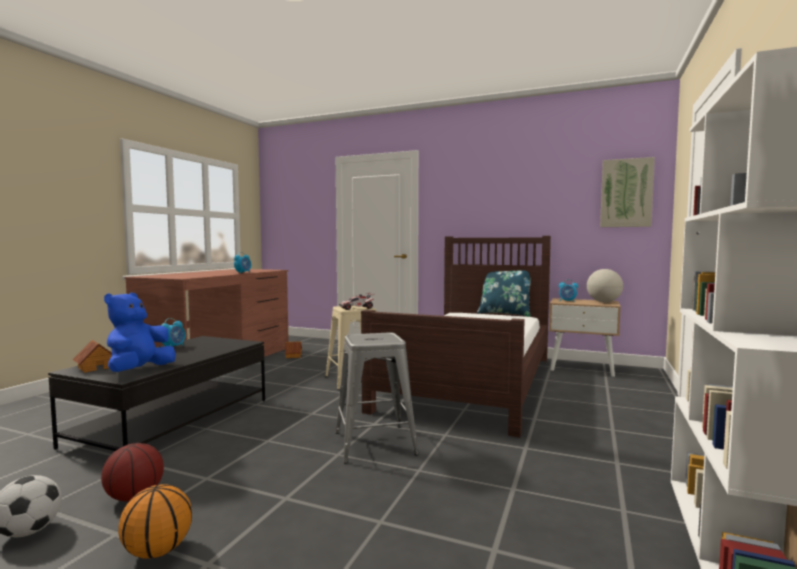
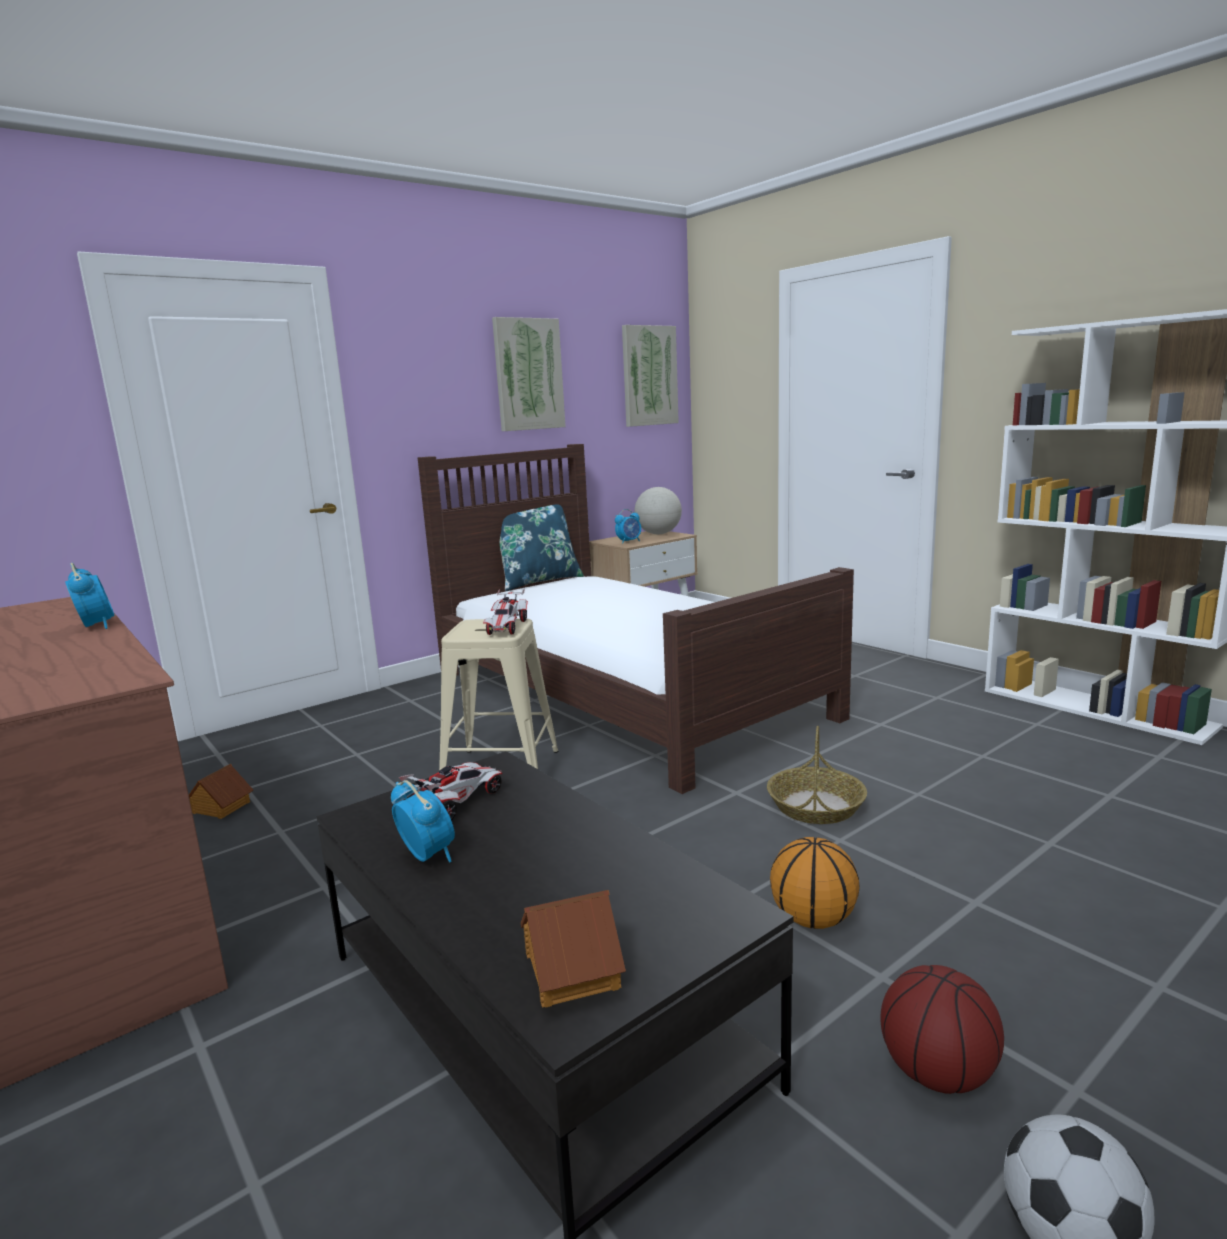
camera: 60 degrees left, 10 degrees up
(139, 371) = (673, 897): blue plush toy -> none
(157, 551) = (1131, 1037): basketball -> basketball (814, 920)
(213, 344) = (457, 803): none -> toy car
(374, 443) = (815, 806): grey stool -> basket
(523, 194) = (528, 374): none -> picture

